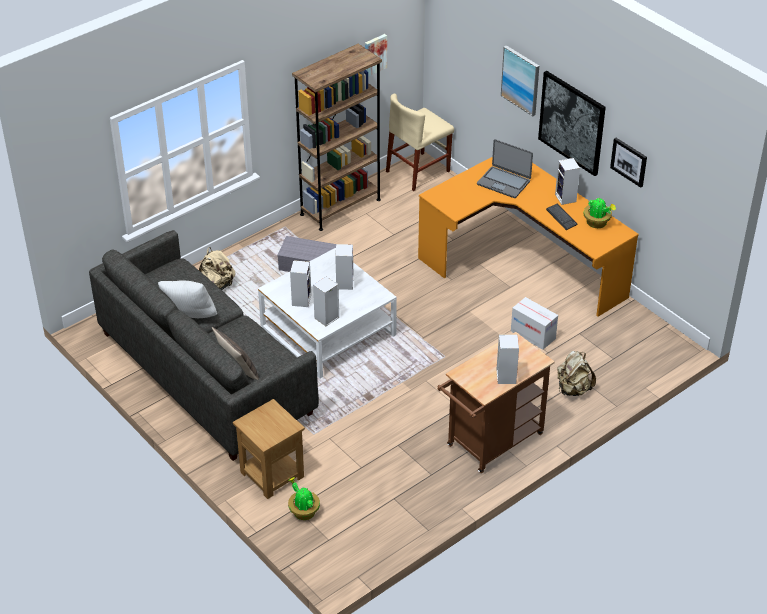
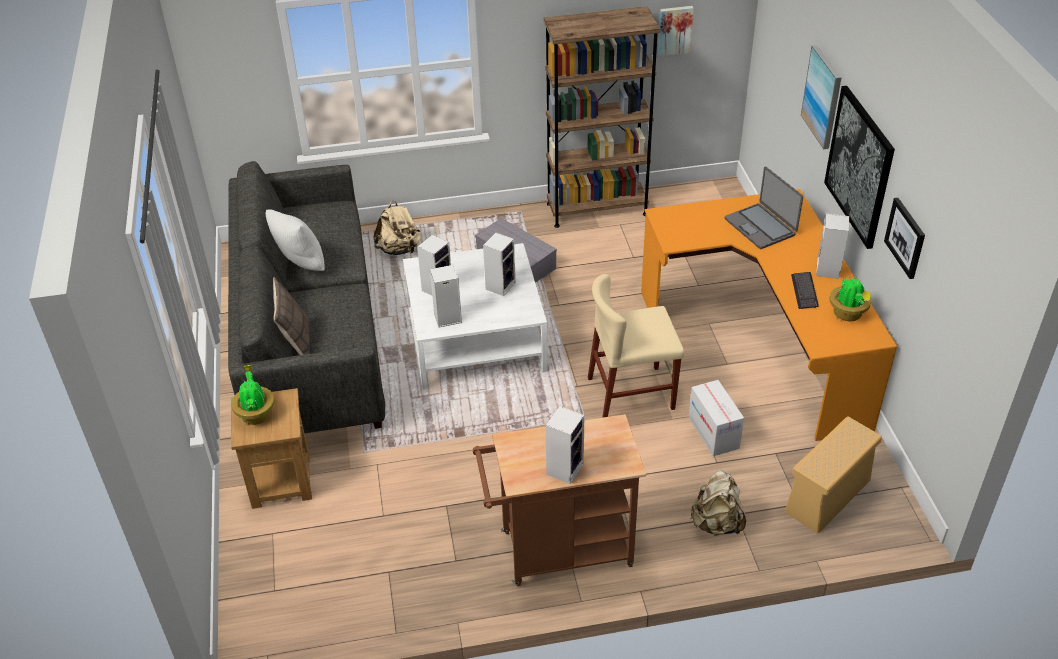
camera: 30 degrees right, 0 degrees up
(303, 511) = (276, 541): potted plant -> potted plant (256, 414)
(418, 171) = (713, 197): beige chair -> beige chair (631, 393)
(627, 347) = (828, 495): none -> beige storage box

